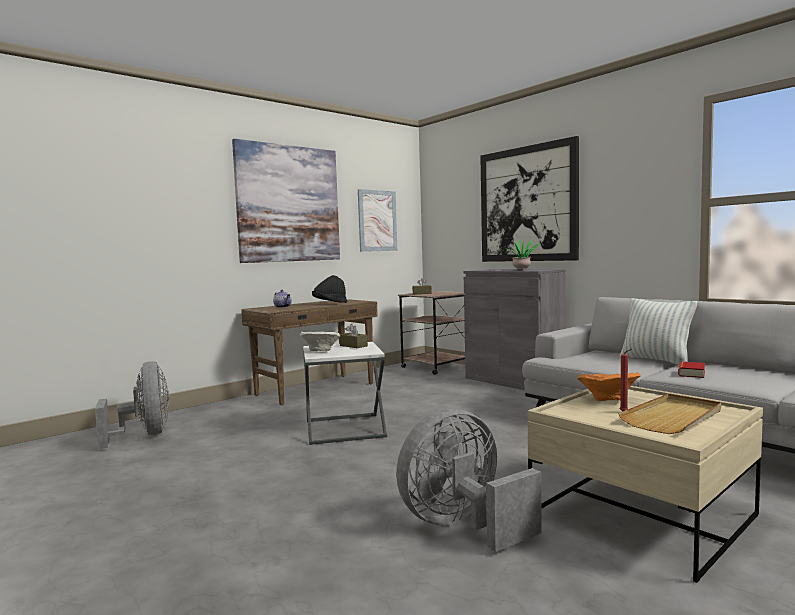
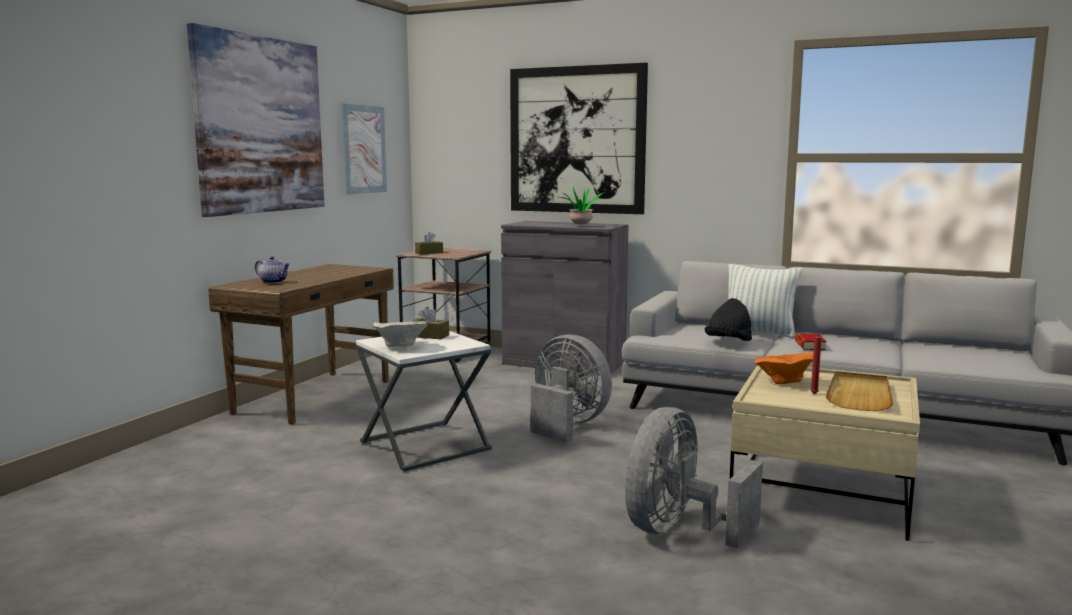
camera: 25 degrees left, 5 degrees up
(144, 435) = (129, 492): grey fan -> grey fan (567, 425)
(330, 303) = (333, 274): black hat -> black hat (728, 342)

